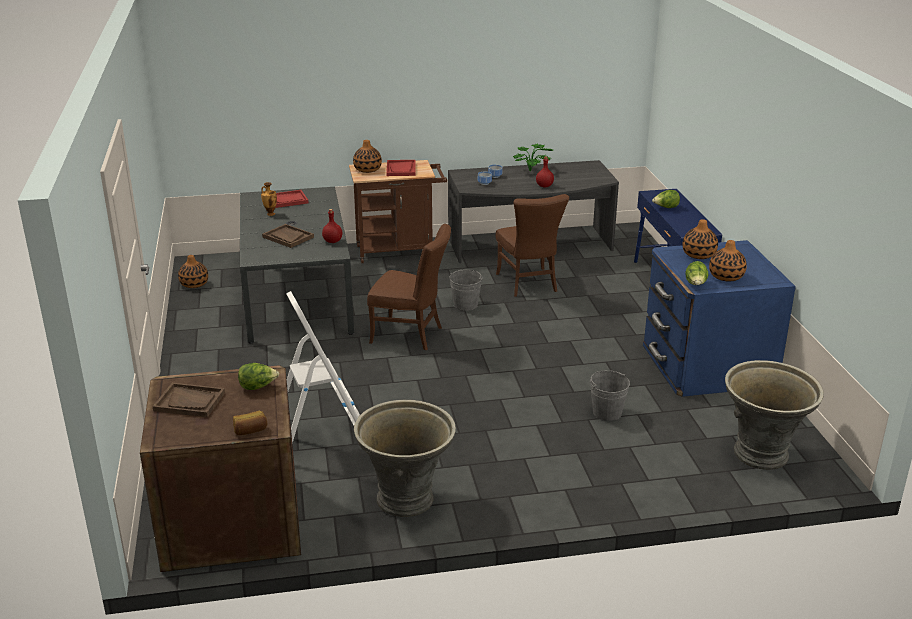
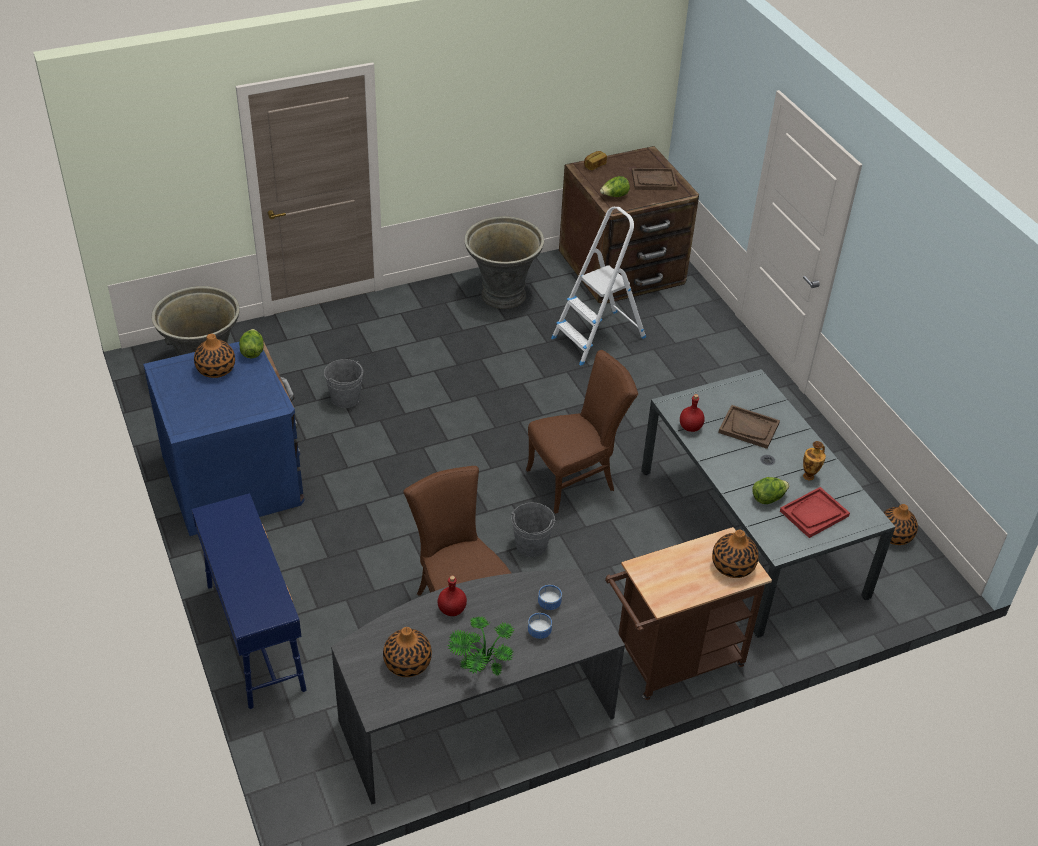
camera: 165 degrees right, 15 degrees up
(401, 169) = (682, 575): red tray -> none
(411, 335) = (576, 479): brown chair -> brown chair turned 150 degrees clockwise
(666, 208) = (261, 568): lettuce -> lettuce (768, 498)
(698, 255) = (239, 404): vase -> vase (408, 663)

